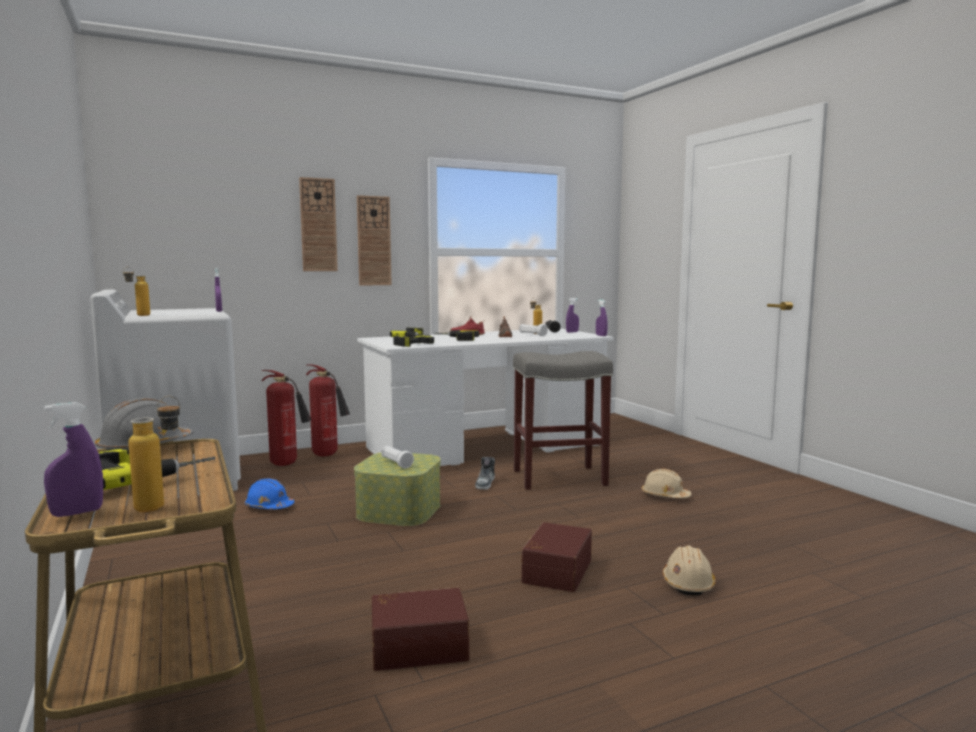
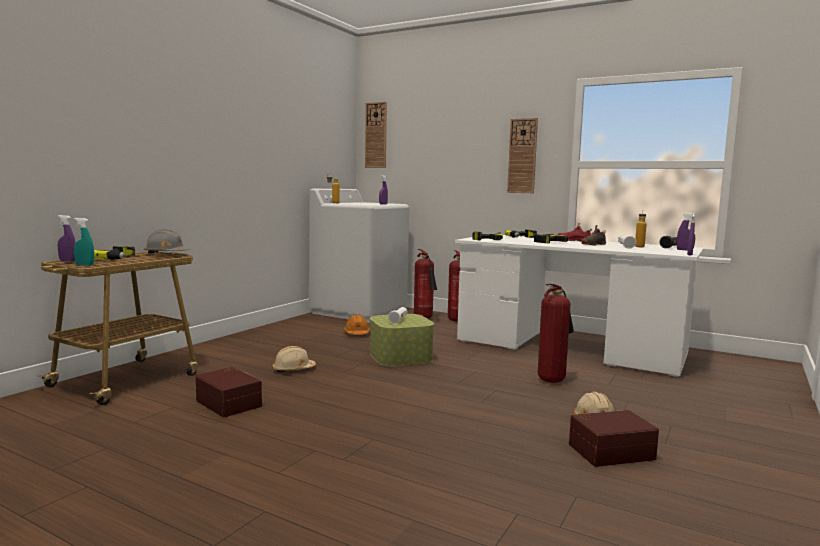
camera: 55 degrees right, 0 degrees up
(161, 505) = (84, 265): bottle -> turquoise spray bottle
(269, 507) = (357, 333): blue hard hat -> orange hard hat
(318, 225) = (481, 144): wall clock -> wall clock (376, 135)
(485, 483) = (491, 364): shoe -> none
(555, 571) = (369, 414): brown storage box -> brown storage box (610, 451)
(558, 478) = (552, 380): grey stool -> fire extinguisher
(688, 583) = (410, 460): beige hard hat -> beige hard hat (293, 369)

